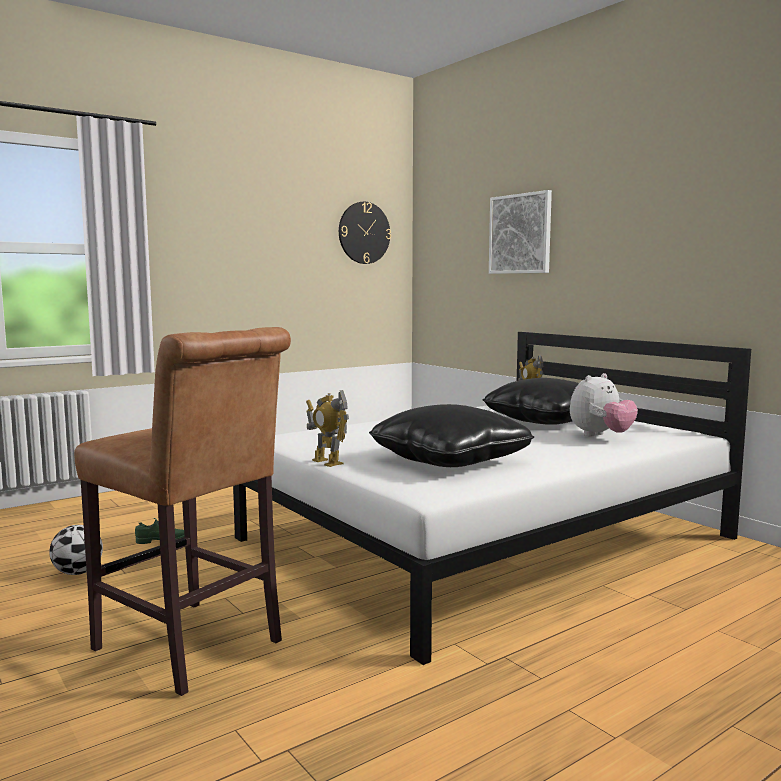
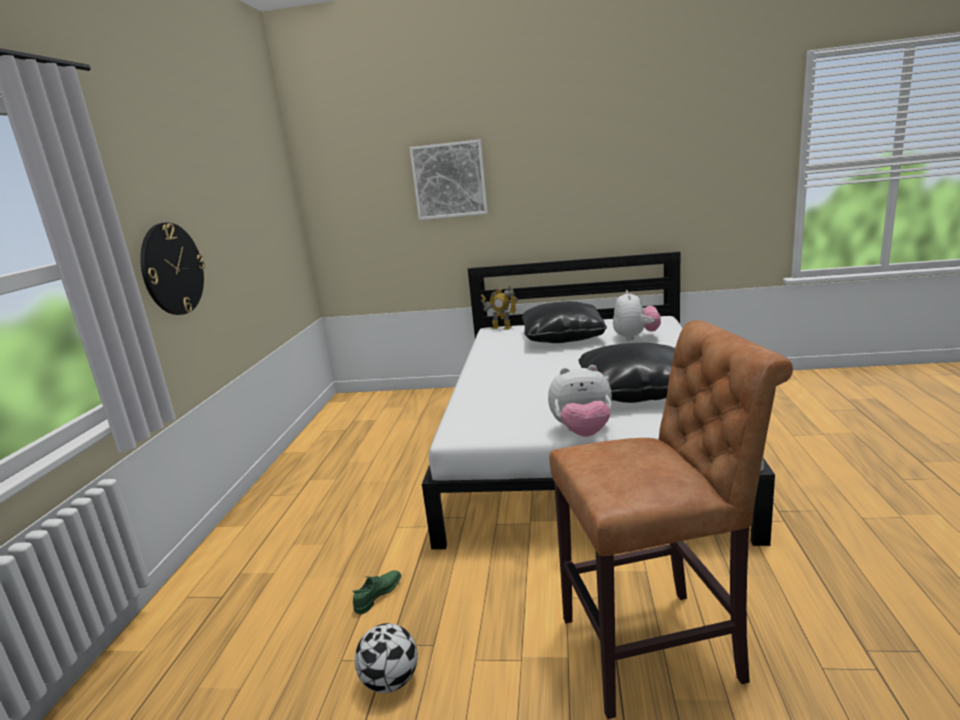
camera: 45 degrees left, 10 degrees up
(327, 462) = (582, 432): toy robot -> plush toy
(364, 233) = (270, 192): wall clock -> wall clock (172, 269)

